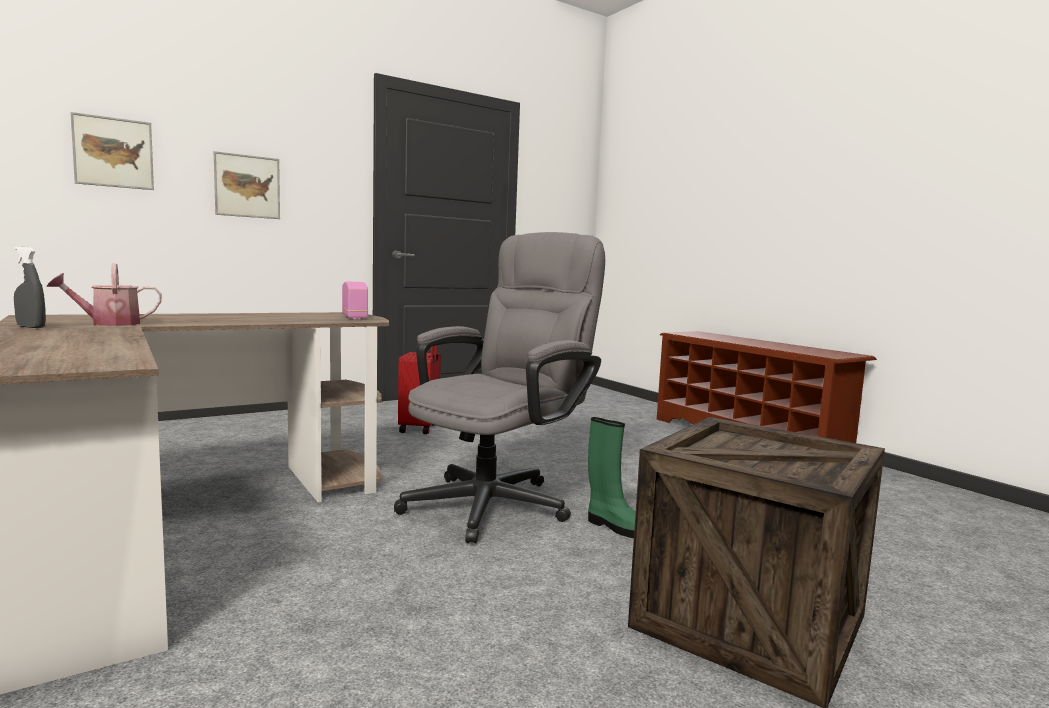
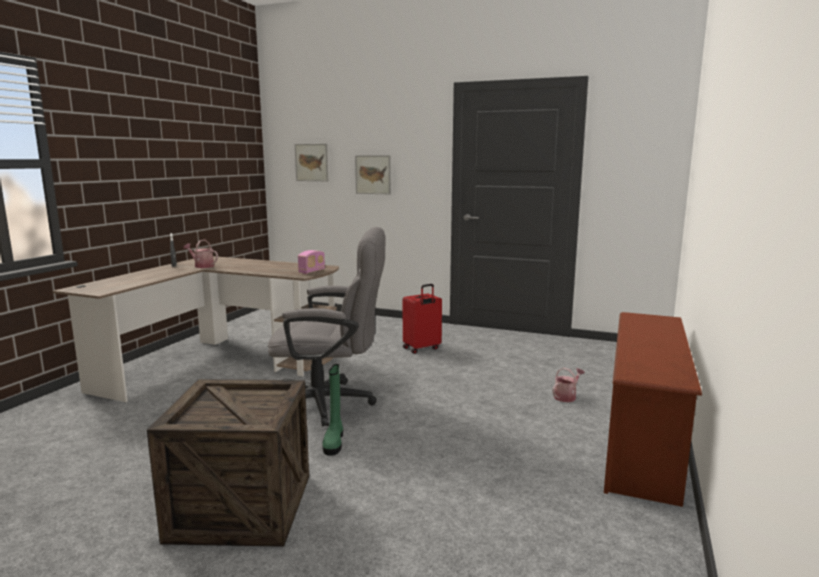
camera: 55 degrees right, 5 degrees up
(636, 427) = (566, 396): none -> watering can

